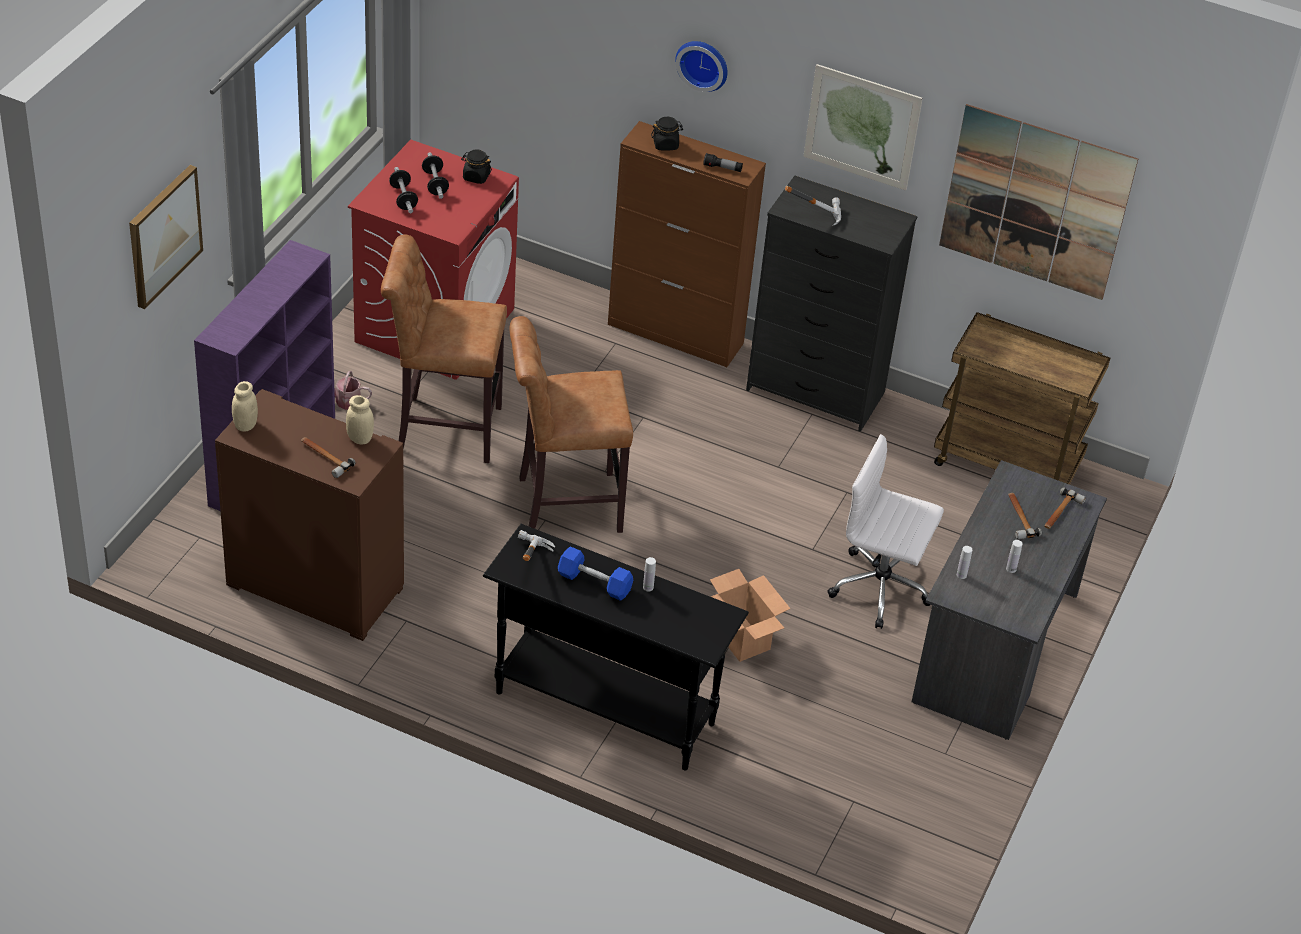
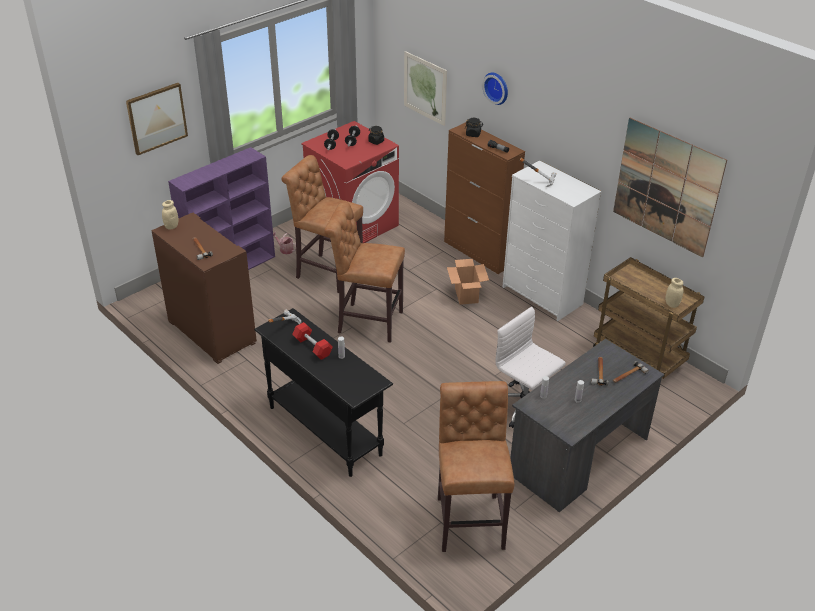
camera: 25 degrees right, 5 degrees down
(360, 438) = (224, 244): beige jar -> beige jar (672, 304)
(594, 583) = (312, 347): blue dumbbell -> red dumbbell
(742, 639) = (426, 413): cardboard box -> cardboard box (466, 295)
(816, 392) = (542, 296): black dresser -> white dresser
(862, 127) = (574, 131): picture -> picture (425, 88)
(891, 785) = (470, 519): none -> brown stool

